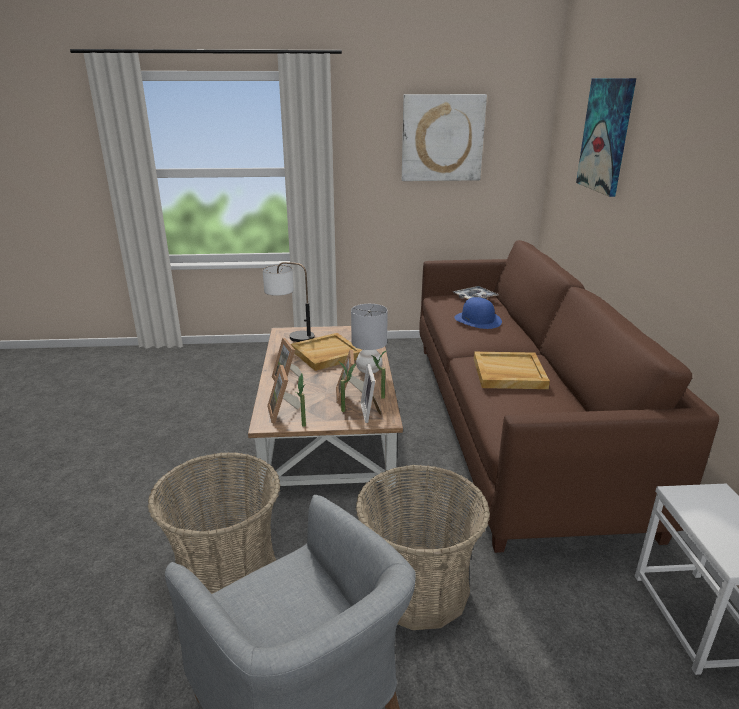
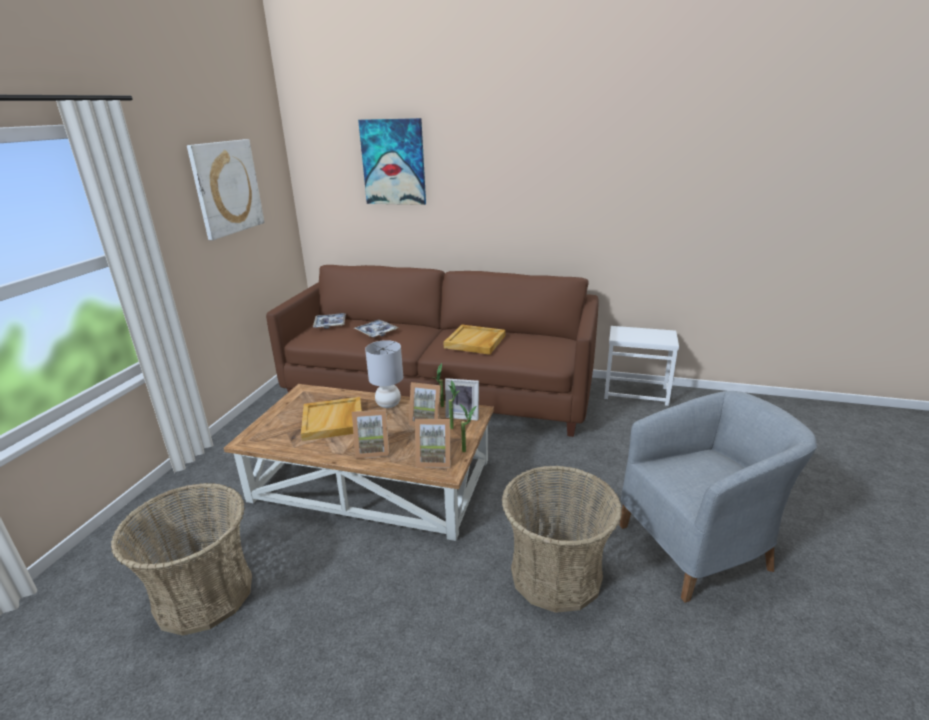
camera: 70 degrees left, 0 degrees up
(290, 336) = (264, 437): table lamp -> none
(418, 587) = (597, 474): basket -> basket (204, 594)
(478, 320) = (376, 332): blue hat -> tray

